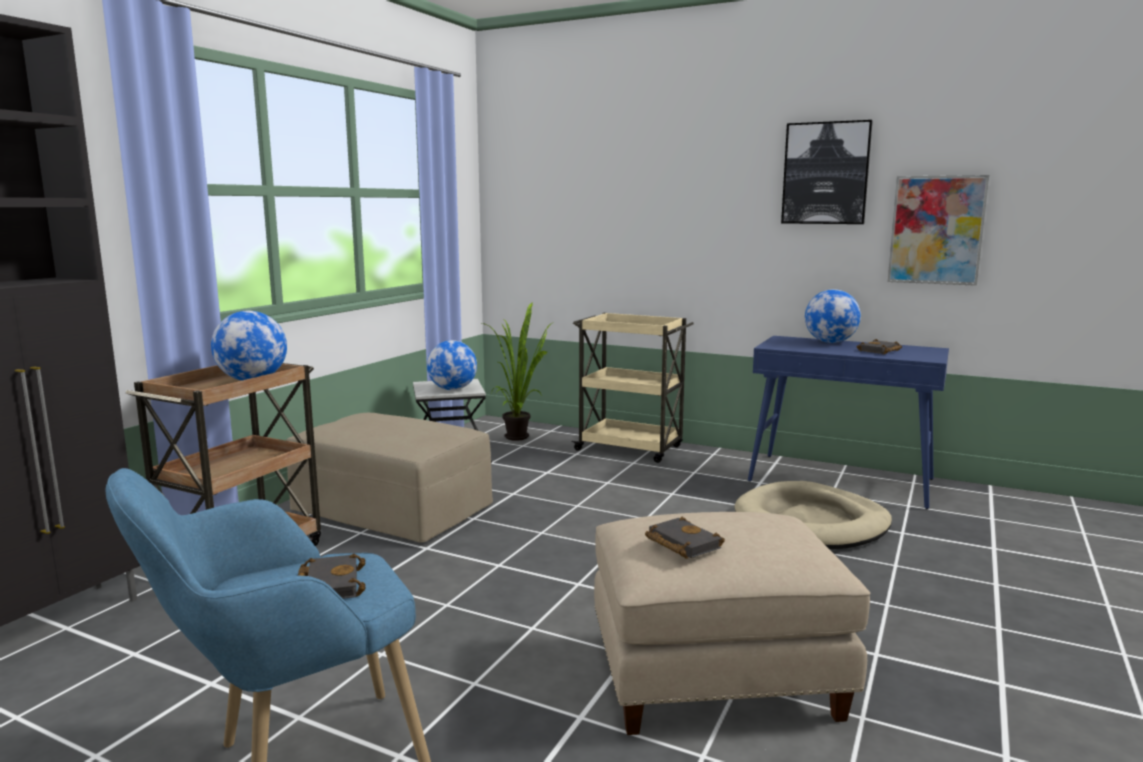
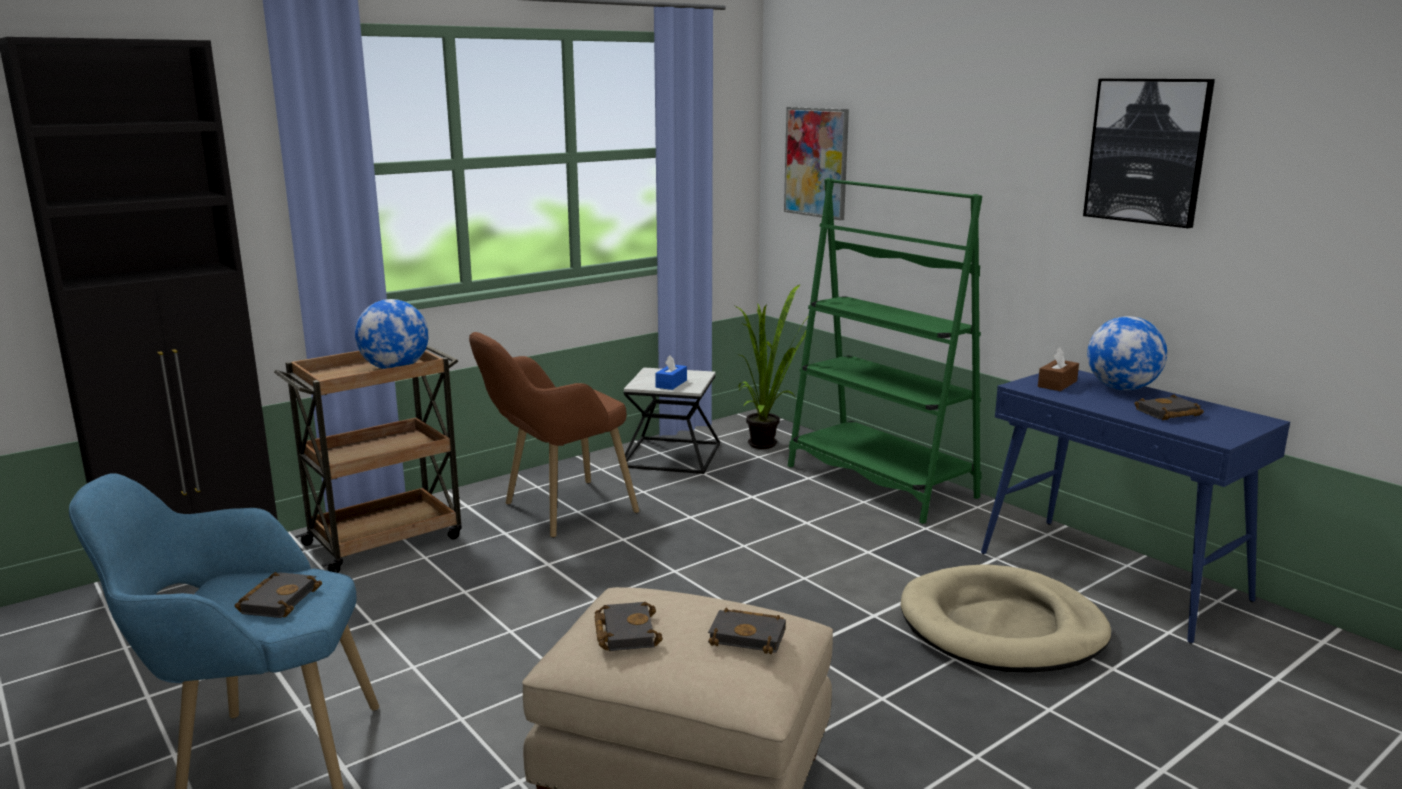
camera: 25 degrees right, 5 degrees up
(392, 510) = (555, 513): beige ottoman -> brown armchair
(453, 389) = (671, 384): globe -> blue tissue box
(631, 449) = (880, 482): beige cart -> green bookcase
(776, 527) = (749, 636): none -> black book
(788, 344) = (1057, 384): none -> brown tissue box
(936, 230) = (1292, 247): picture -> picture (816, 162)

